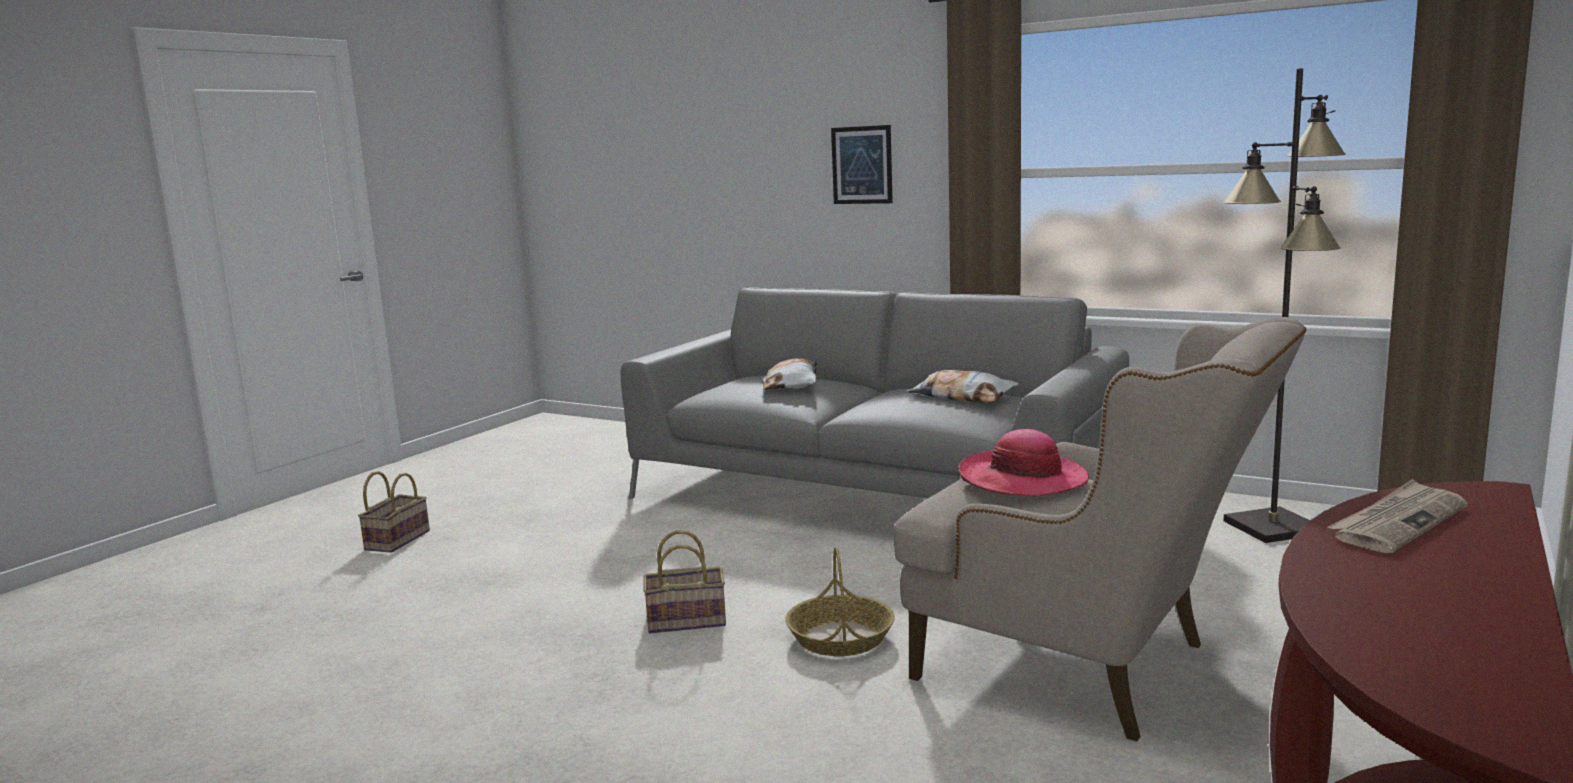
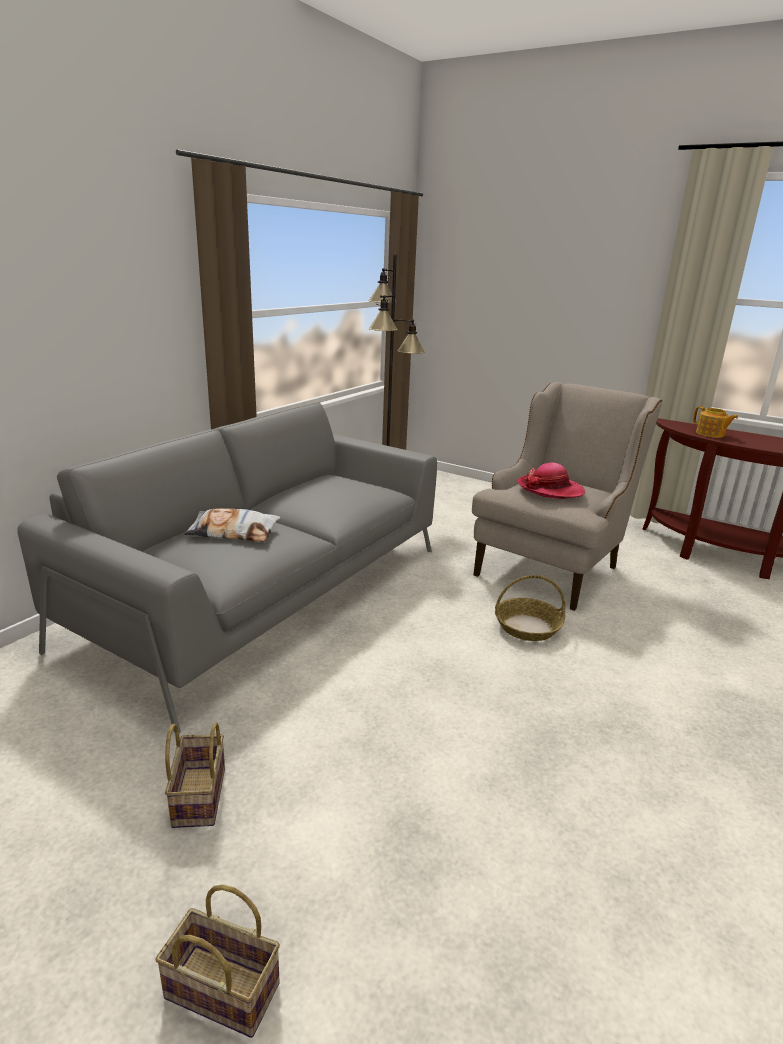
camera: 90 degrees left, 10 degrees up
(688, 620) = (505, 687): basket -> basket (198, 795)
(862, 165) = (105, 313): picture -> none
(962, 396) = (331, 485): pillow -> none
(1398, 522) = (710, 434): newspaper -> teapot

